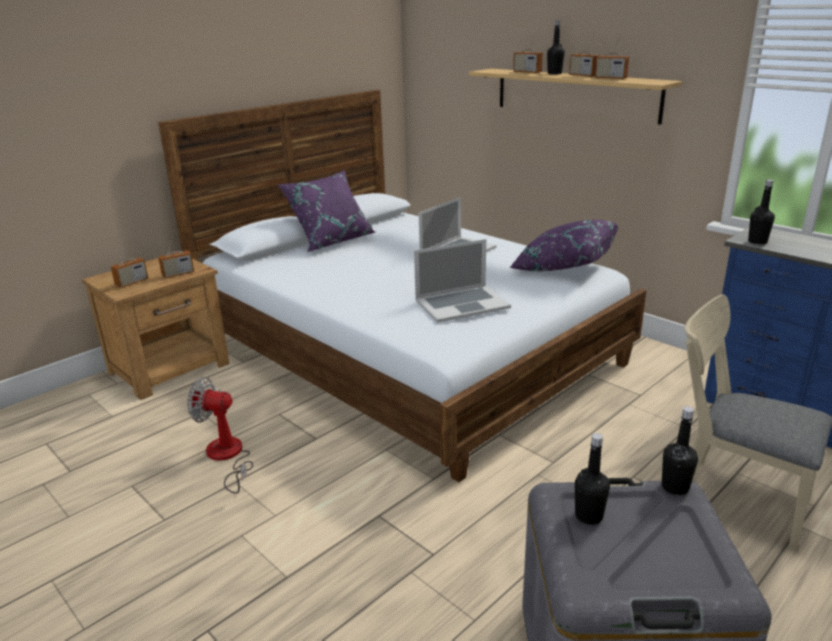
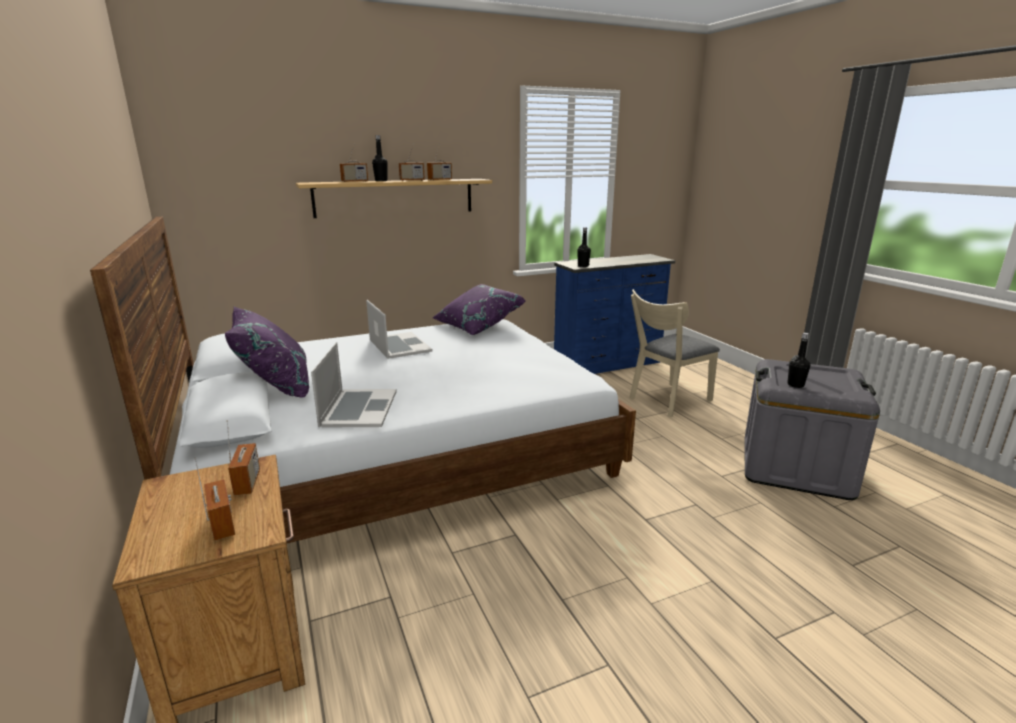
camera: 70 degrees left, 5 degrees down
(227, 457) = (513, 601): fan -> none
(461, 304) = (518, 360): laptop -> laptop (358, 408)
(675, 487) = (771, 362): black bottle -> none

